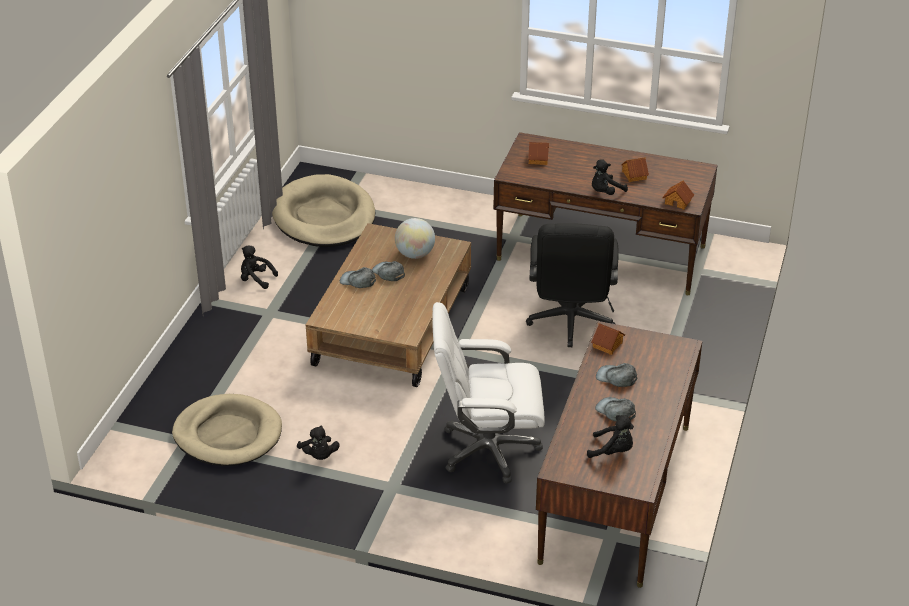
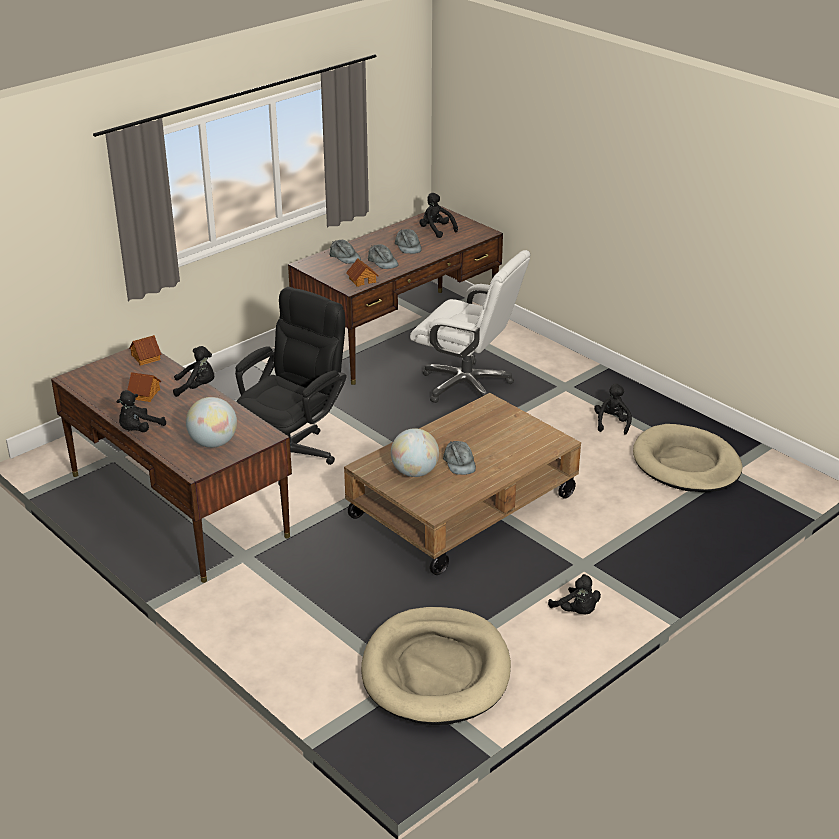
camera: 150 degrees left, 5 degrees down
(358, 281) = (497, 465): grey cap -> grey cap (344, 257)
(538, 159) = (213, 443): toy house -> globe
(599, 151) = (139, 430): none -> black plush toy

